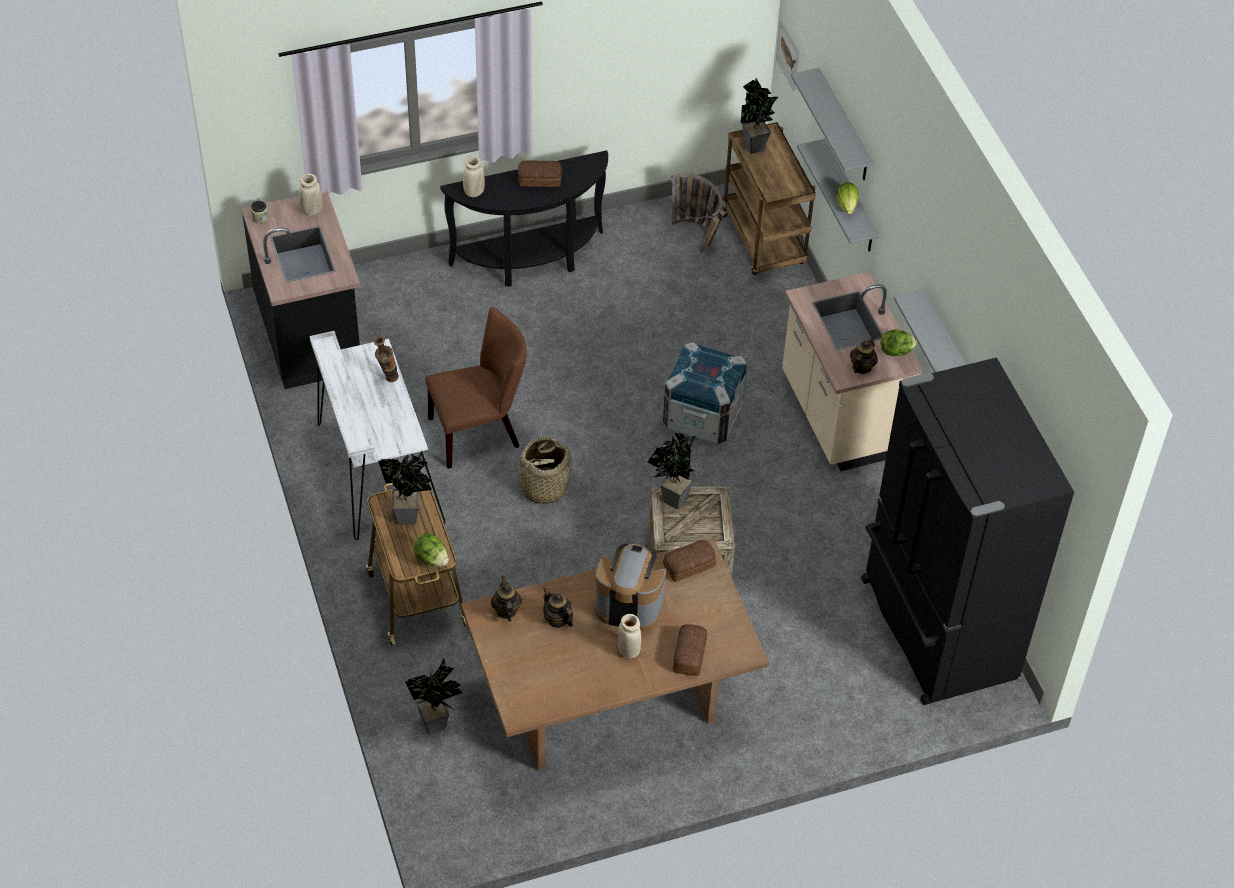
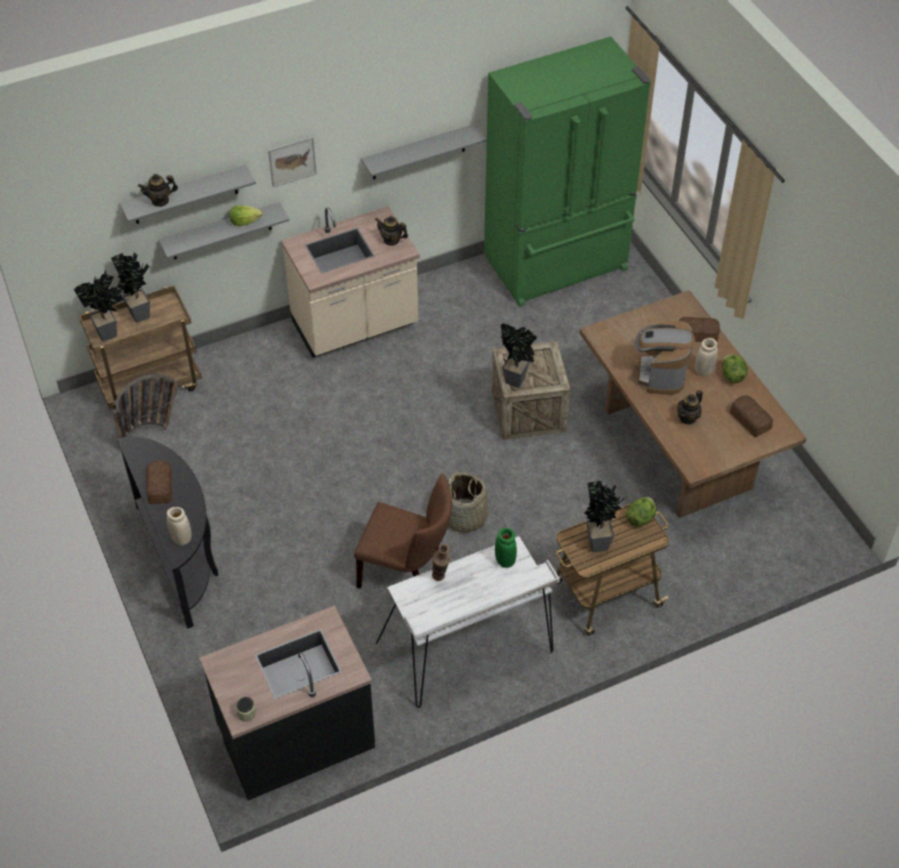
camera: 95 degrees left, 0 degrees up
(312, 210) = (232, 666): beige vase -> none
(398, 432) = (505, 560): none -> green vase
(438, 725) = (731, 560): potted plant -> potted plant (140, 313)
(480, 432) = (407, 572): brown chair -> brown chair turned 135 degrees clockwise
(506, 610) = (689, 452): teapot -> teapot (160, 201)
(690, 565) = (611, 340): bread -> bread (750, 420)
(703, 416) = (366, 413): crate -> none
(789, 55) = (60, 254): picture -> picture (292, 161)
(896, 351) = (371, 220): lettuce -> lettuce (732, 375)
(935, 630) = (558, 265): black fridge -> green fridge

